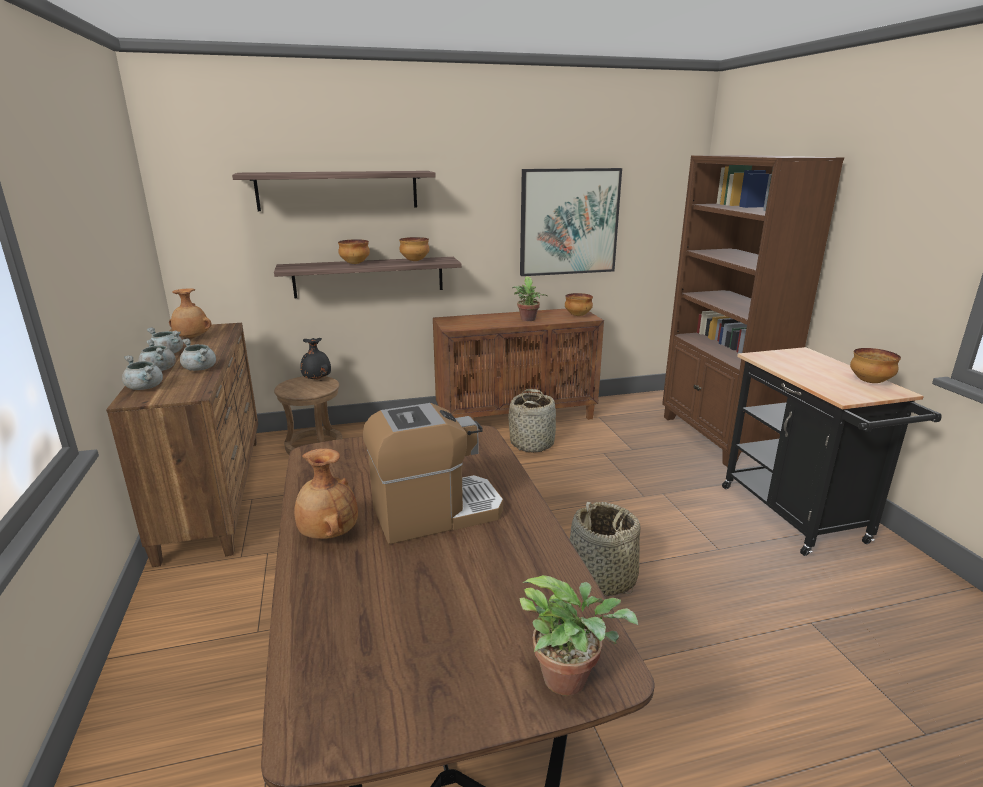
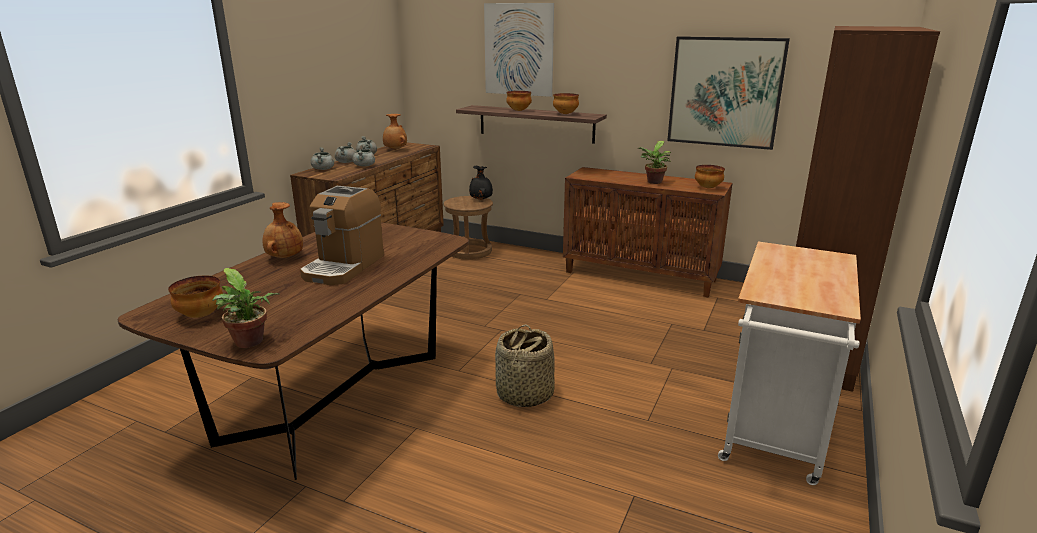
camera: 40 degrees right, 0 degrees up
(338, 190) = (518, 49): shelf -> picture
(436, 512) = (344, 266): coffee machine -> coffee machine turned 90 degrees clockwise
(532, 443) = (621, 297): basket -> none
(799, 519) = (773, 437): black cart -> white cart
(869, 382) = (831, 293): bowl -> bowl (200, 315)

